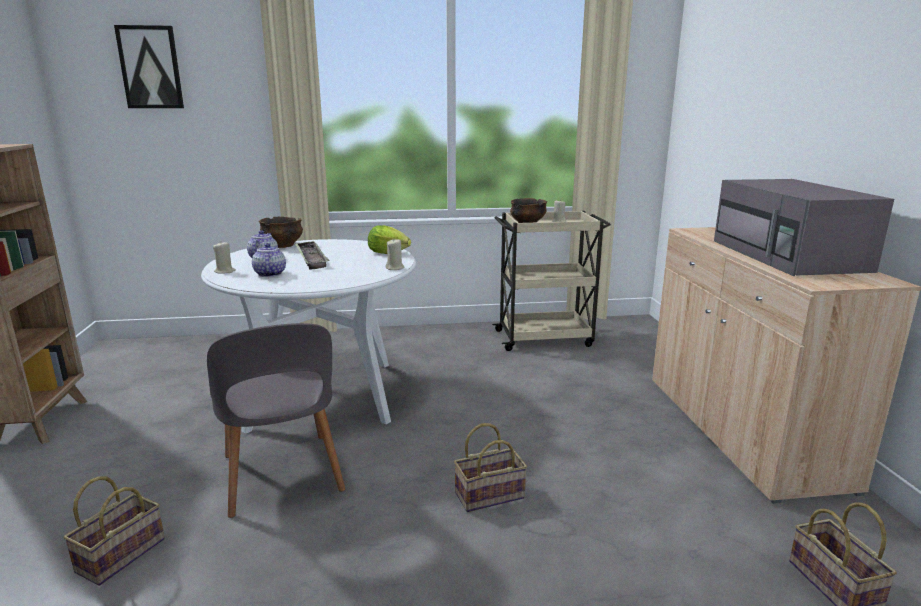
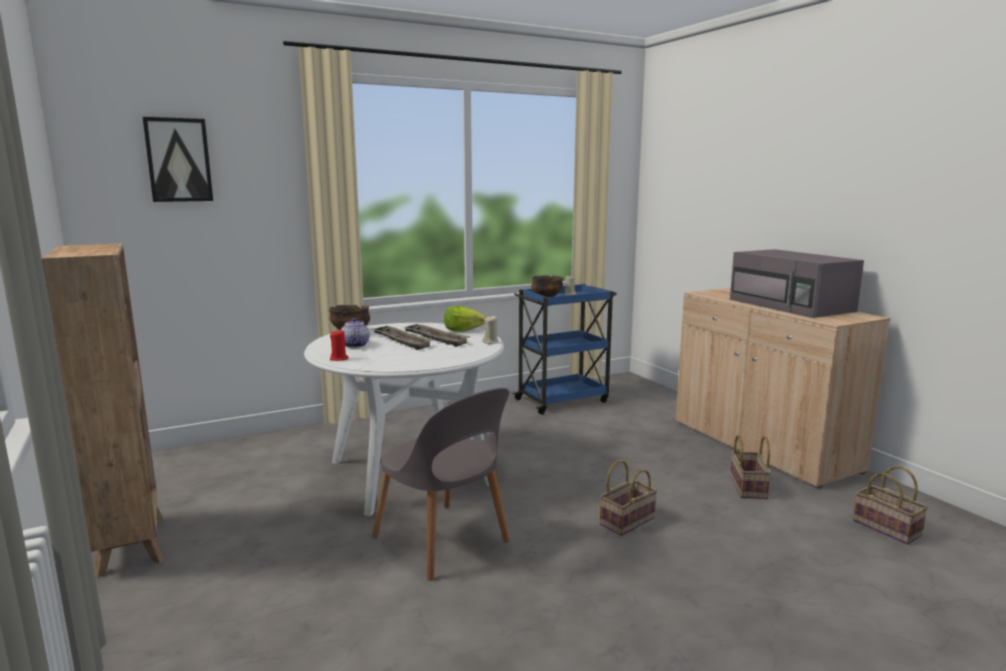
camera: 20 degrees left, 5 degrees down
(122, 553) = (360, 627): basket -> basket (746, 487)
(225, 271) = (339, 359): beige candle -> red candle
(269, 274) = (386, 356): teapot -> none
(347, 259) = (435, 339): none -> tray
(545, 338) = (563, 400): beige cart -> blue cart

